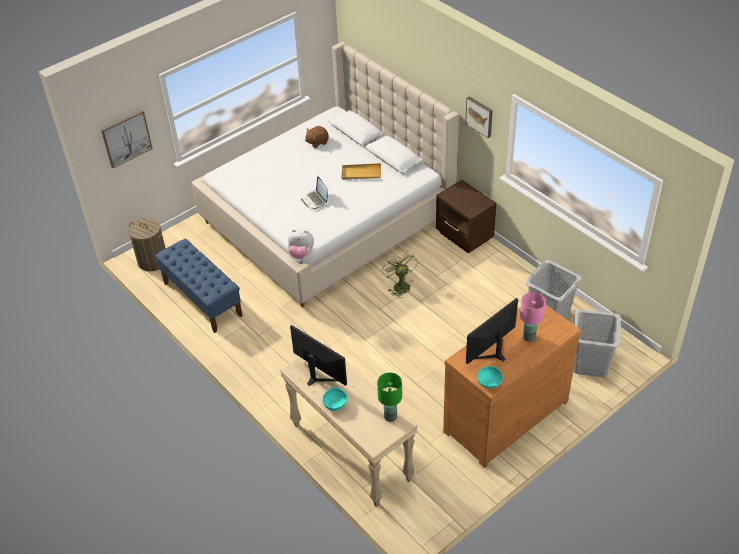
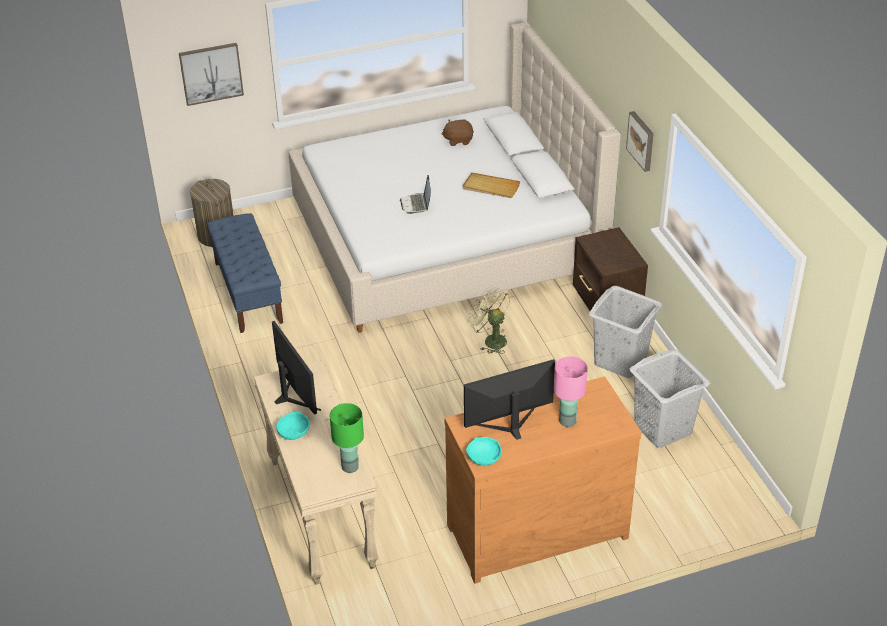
camera: 20 degrees right, 5 degrees down
(301, 253) = (364, 259): plush toy -> none
(399, 285) = (491, 340): green fan -> green fan turned 45 degrees counterclockwise
(590, 364) = (686, 502): grey laundry basket -> grey laundry basket (620, 361)

